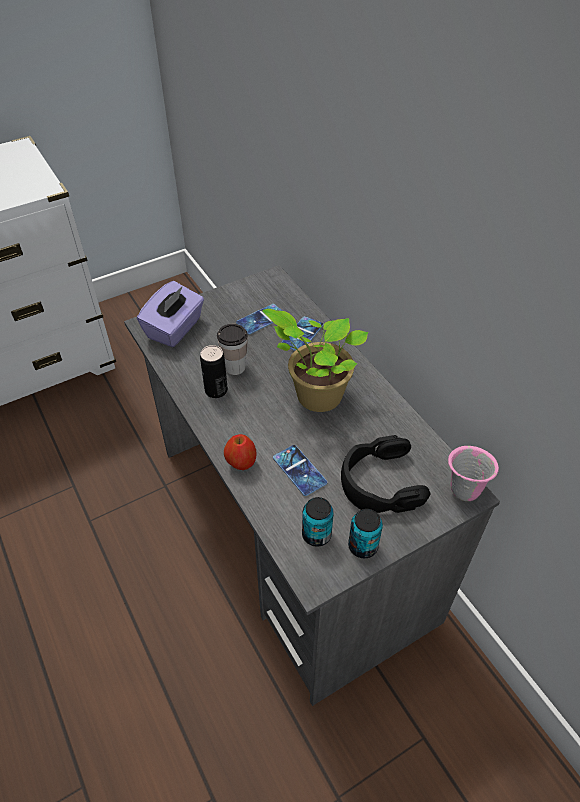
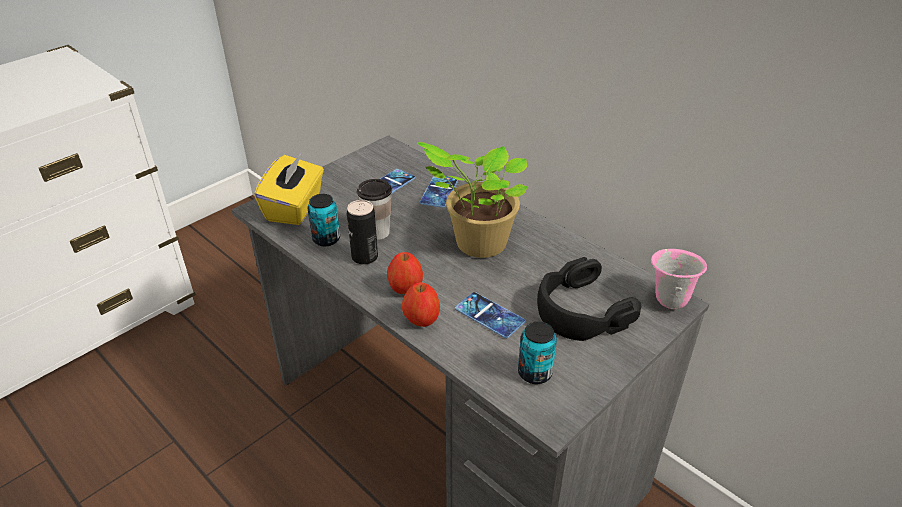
camera: 15 degrees left, 10 degrees down
(175, 329) = (295, 207): purple tissue box -> yellow tissue box
(238, 429) = (405, 289): none -> apple
(363, 546) = (589, 373): can -> can (326, 239)

